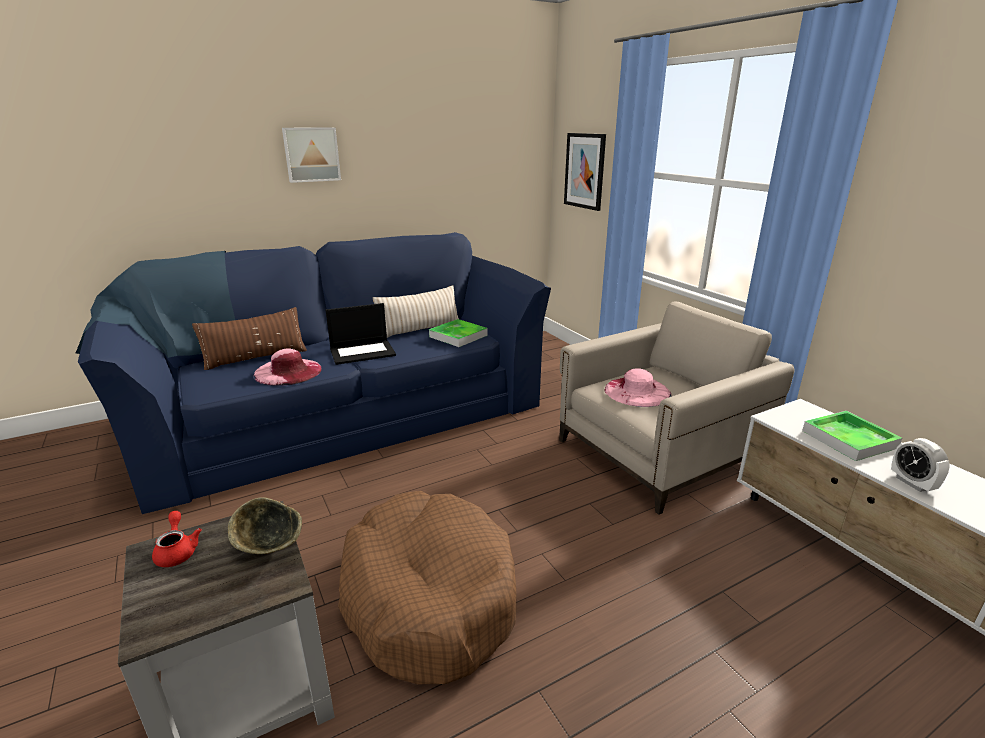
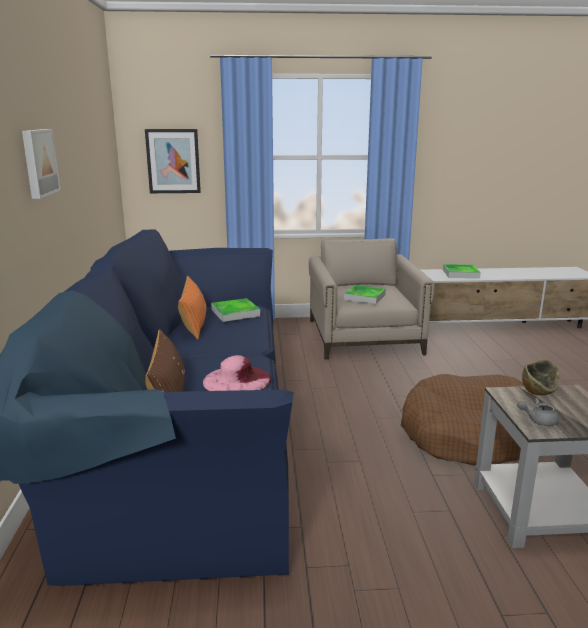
camera: 65 degrees left, 5 degrees down
(177, 551) = (538, 420): red teapot -> grey teapot
(363, 352) = (226, 347): laptop -> none
(419, 330) = (194, 324): beige pillow -> orange pillow
(637, 391) = (364, 297): pink hat -> tray
(912, 483) = (500, 276): alarm clock -> none

